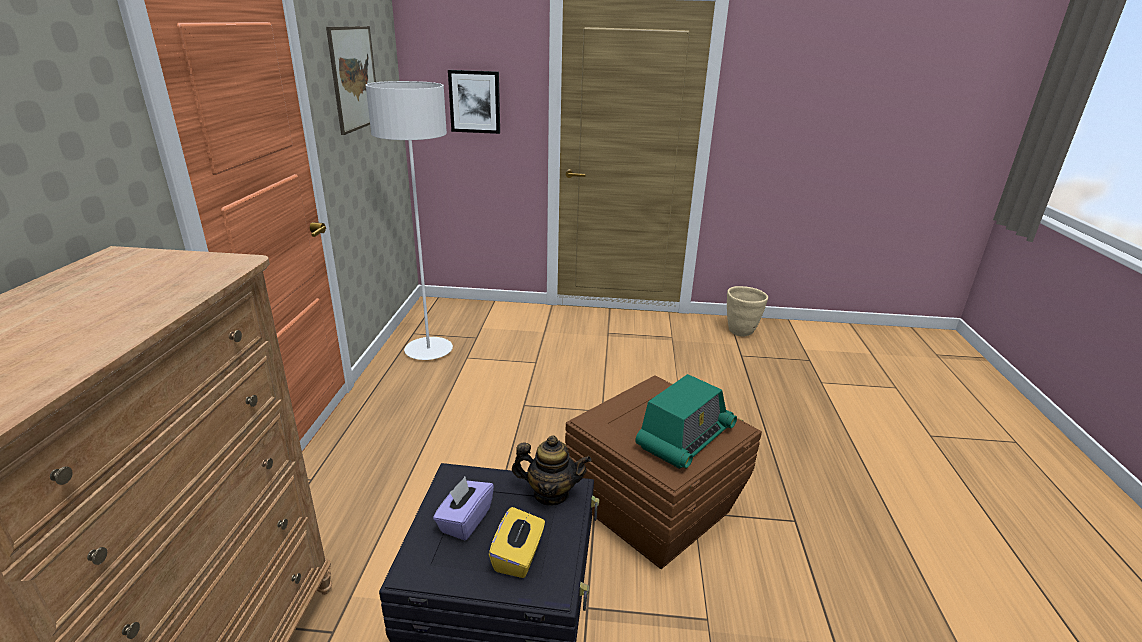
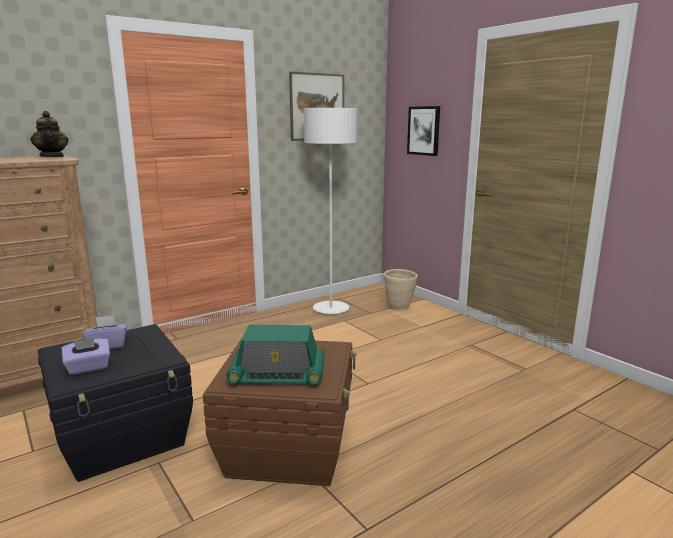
camera: 50 degrees right, 10 degrees down
(518, 556) = (88, 368): yellow tissue box -> purple tissue box
(551, 494) = (156, 357): teapot -> teapot (52, 157)
(741, 331) = (615, 394): beige planter -> beige planter (399, 307)

